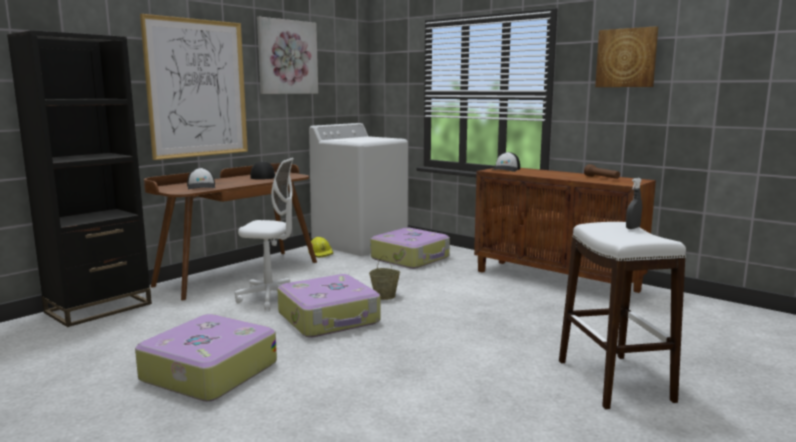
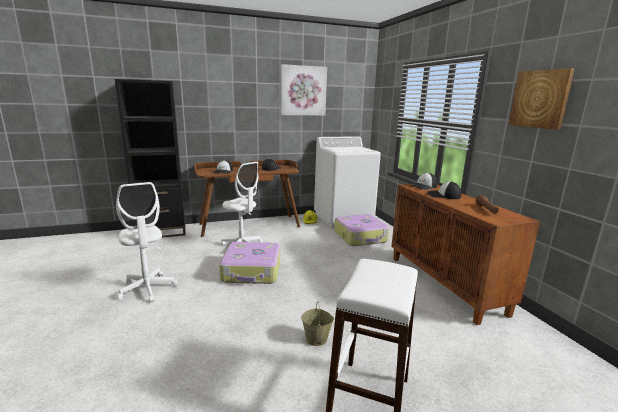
camera: 30 degrees right, 5 degrees up
(197, 88) = (235, 111): picture -> none
(207, 372) = (147, 289): suitcase -> white office chair
(385, 296) = (305, 263): beige bucket -> beige bucket (317, 339)
(542, 173) = (443, 195): none -> cap
(632, 228) = (398, 276): grey spray bottle -> none

